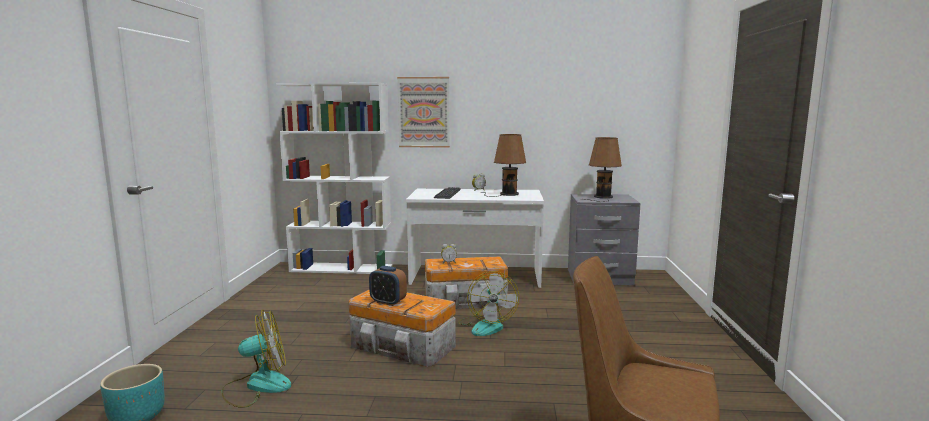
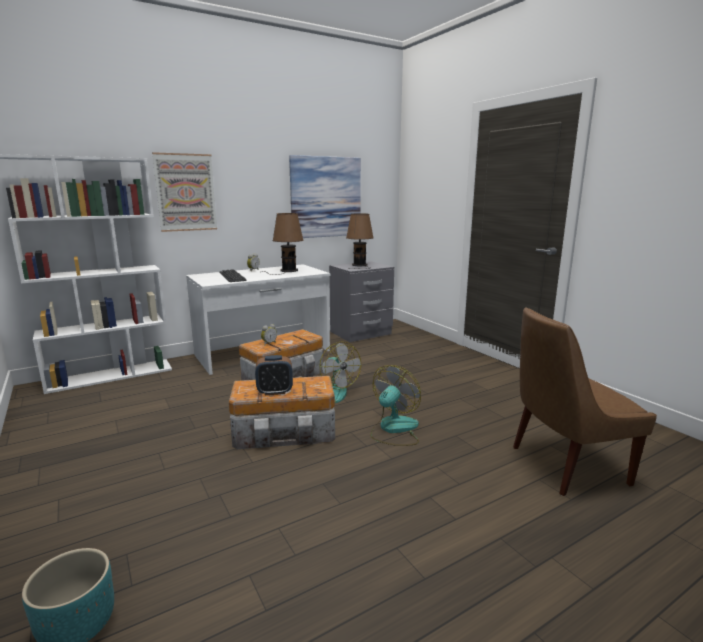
camera: 35 degrees left, 5 degrees up
(257, 386) = (189, 523): fan -> fan (394, 429)
(573, 118) = (326, 197): none -> picture

